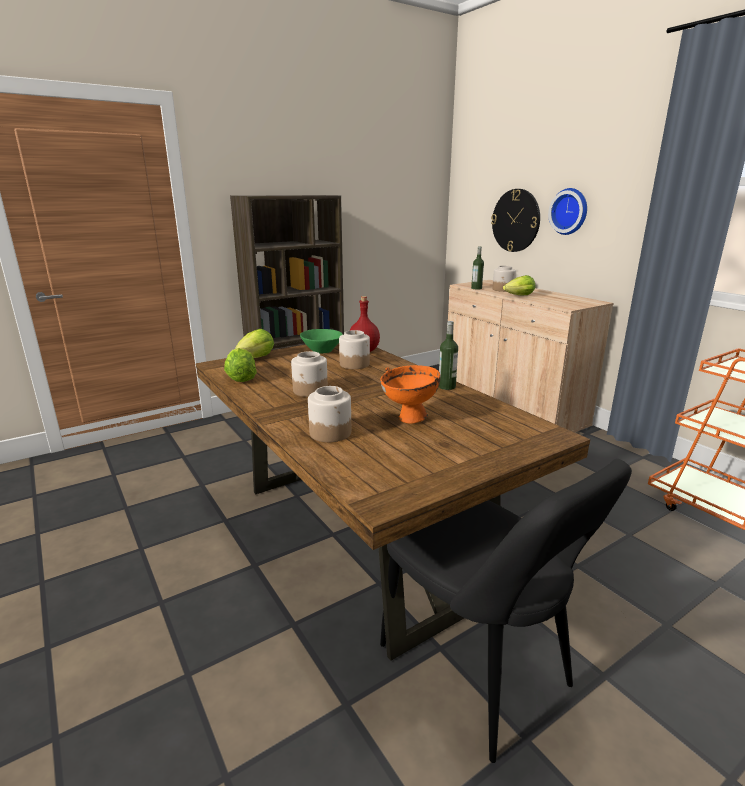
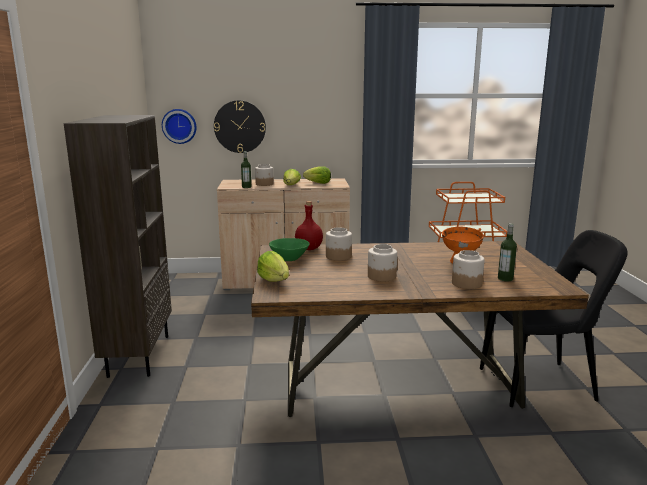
camera: 60 degrees left, 5 degrees down
(241, 378) = (324, 292): lettuce -> lettuce (318, 183)
(446, 386) = (414, 246): bottle -> bottle (505, 279)
(570, 211) = (293, 117): wall clock -> wall clock (179, 126)

